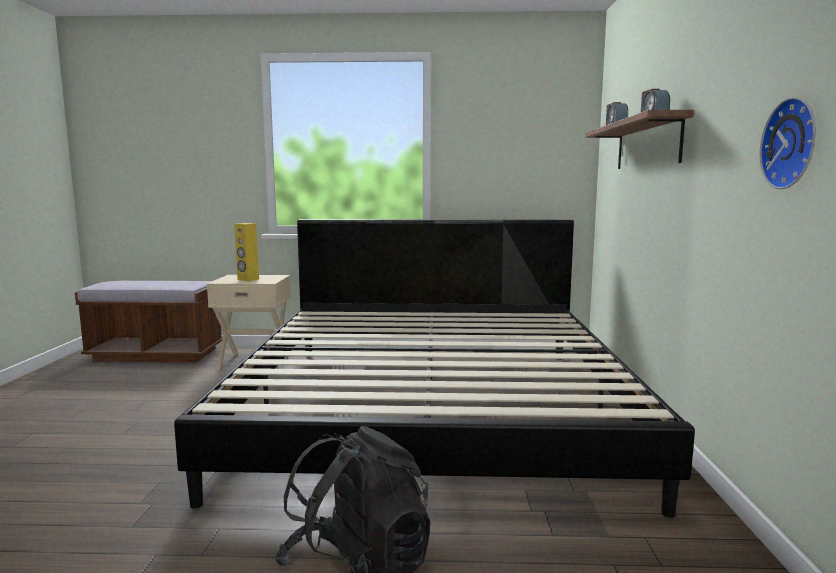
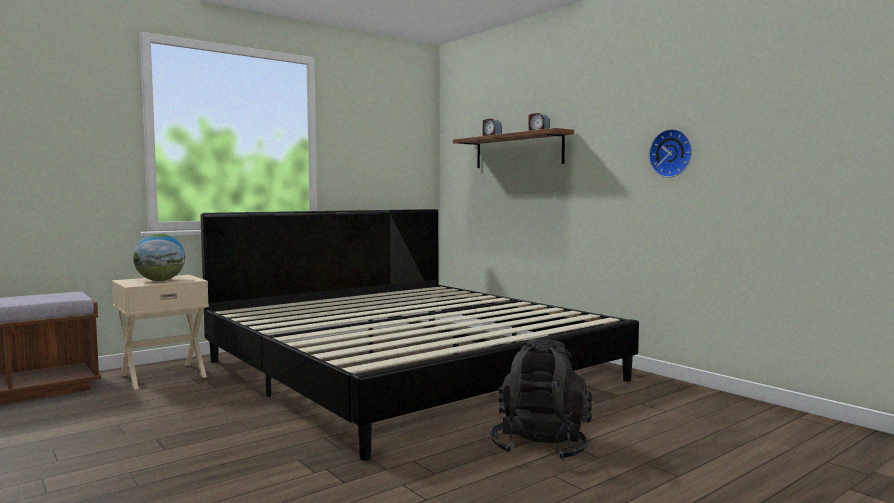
camera: 40 degrees left, 5 degrees down
(248, 279) = (160, 280): yellow speaker -> globe

